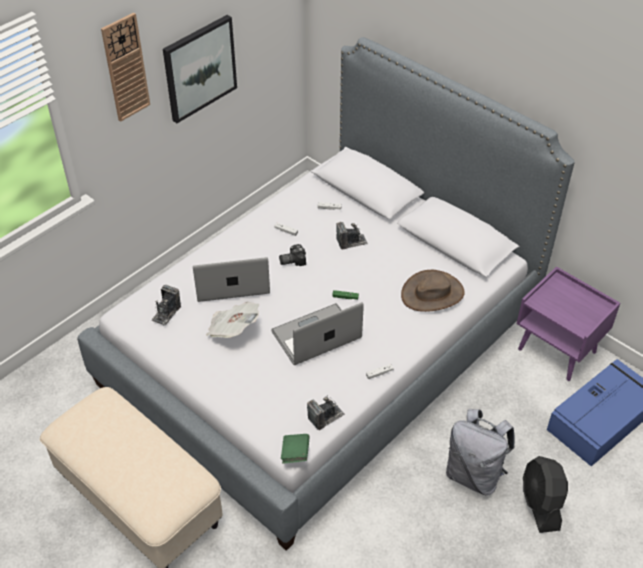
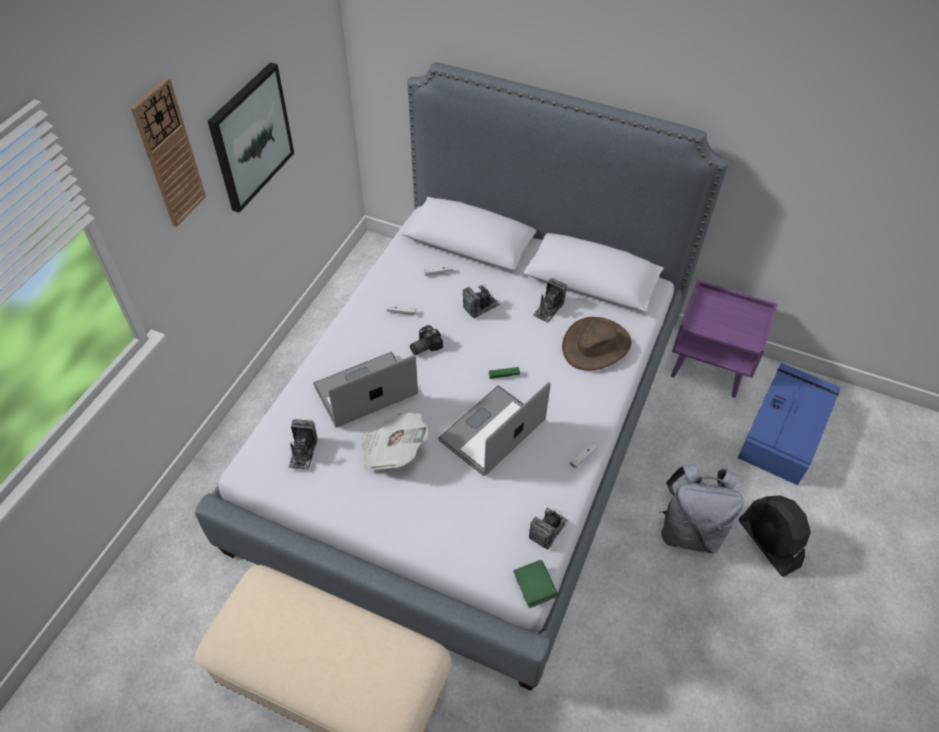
camera: 20 degrees left, 5 degrees up
(406, 256) = (548, 309): none -> camera

